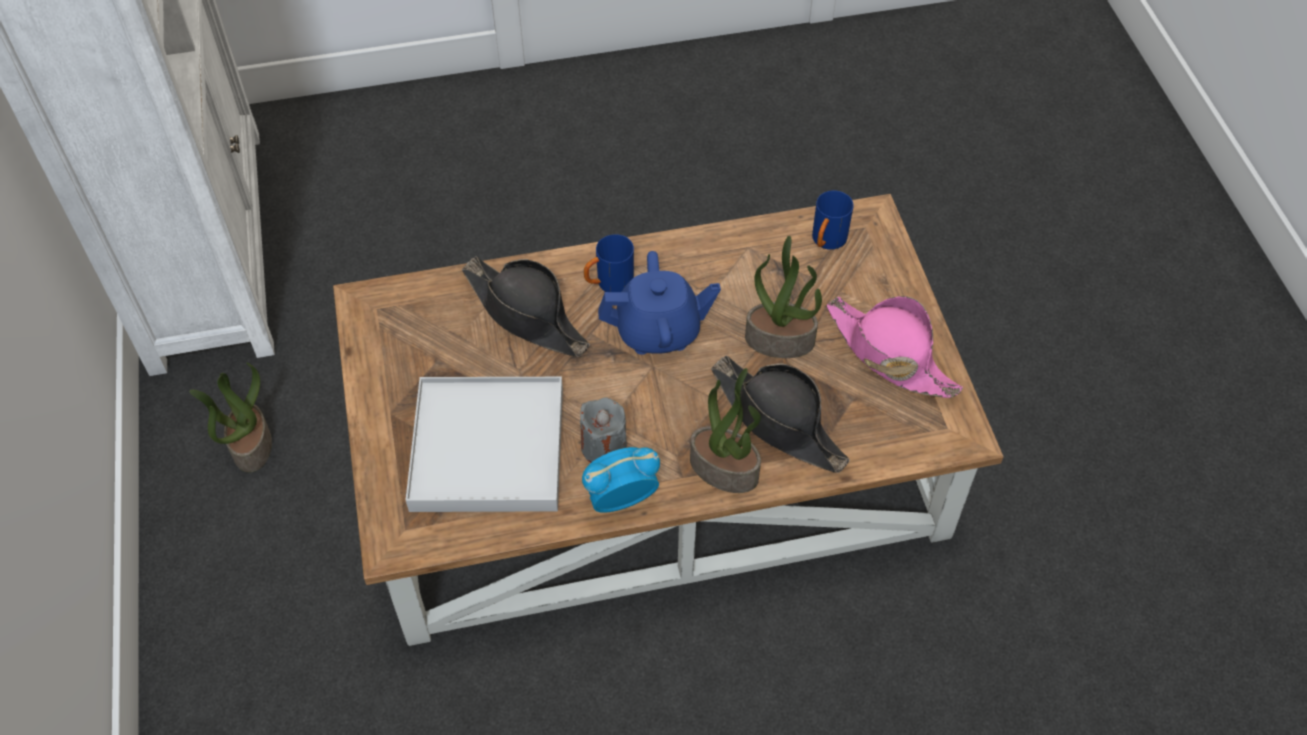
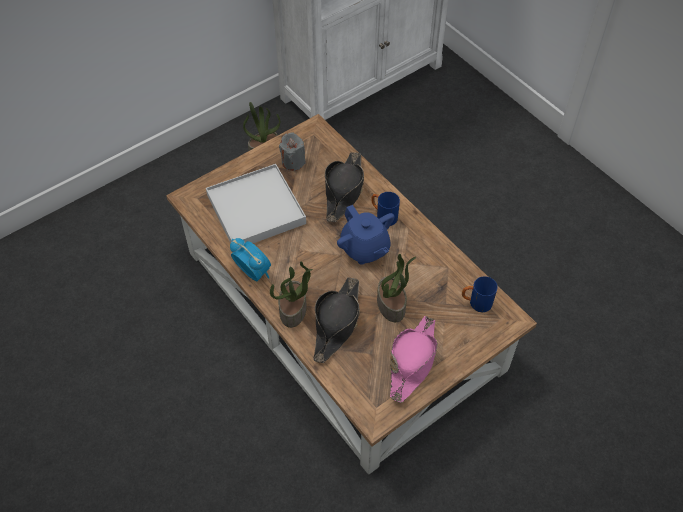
camera: 65 degrees right, 0 degrees up
(603, 446) = (280, 254): grey candle -> grey candle (293, 162)

